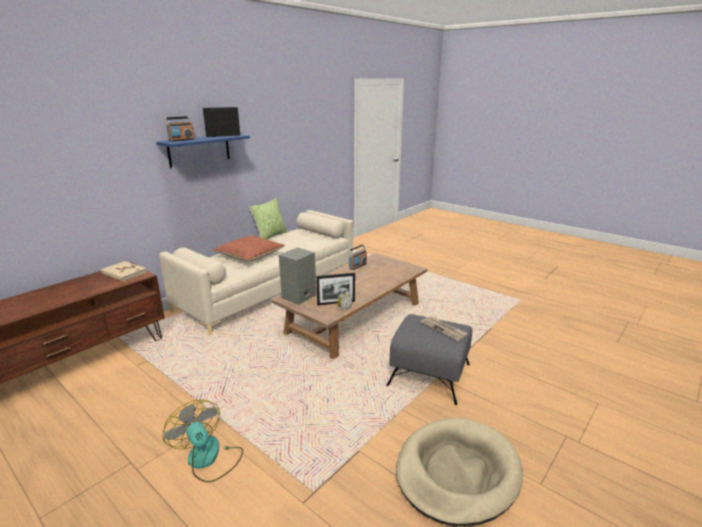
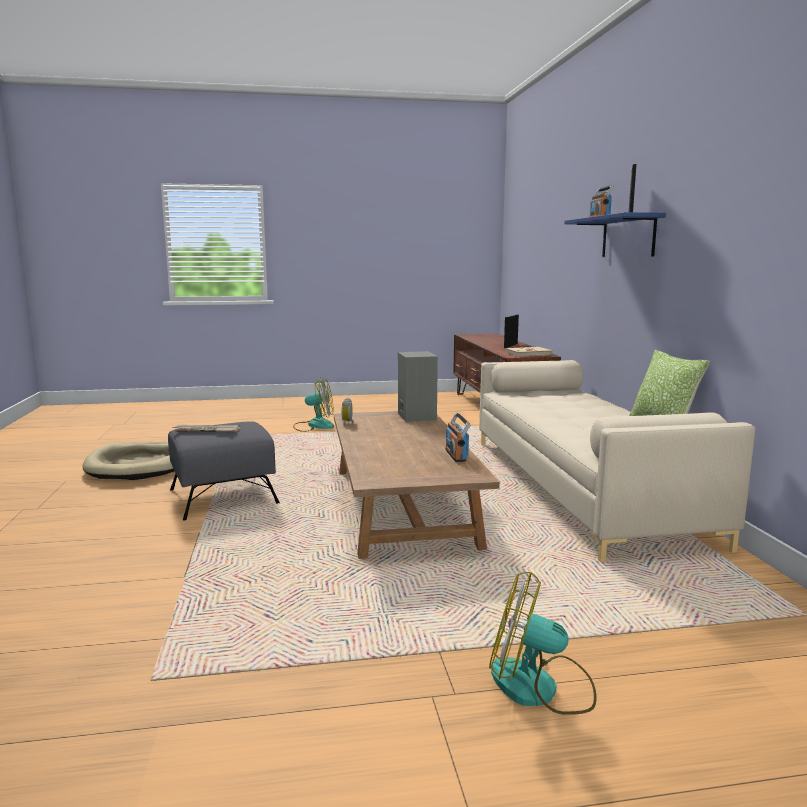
camera: 130 degrees right, 10 degrees down
(250, 256) = (569, 406): pillow -> none
(336, 303) = (368, 423): picture frame -> picture frame (510, 346)
(428, 263) = (540, 687): none -> fan

